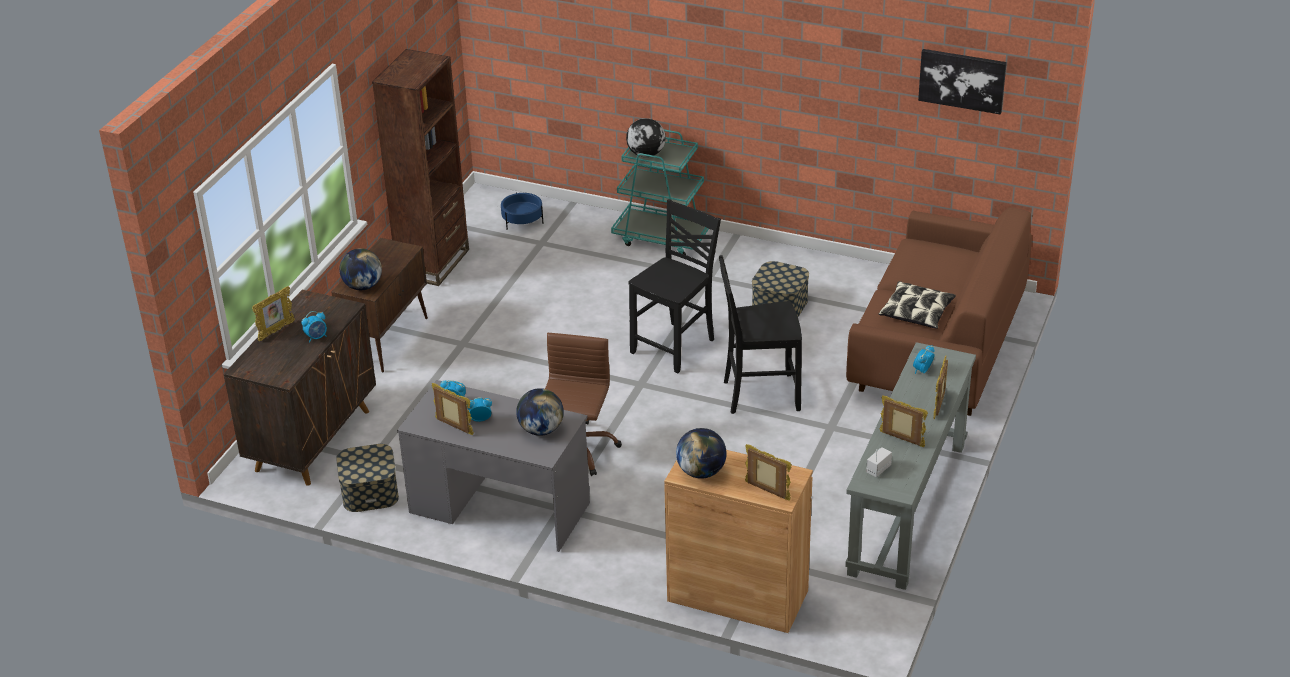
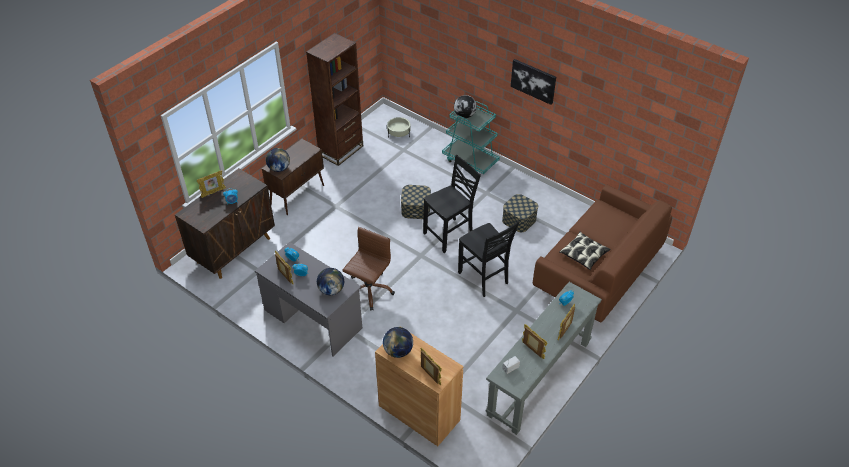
camera: 15 degrees right, 10 degrees up
(369, 491) = (249, 290): storage box -> storage box (416, 208)
(522, 221) = (399, 133): blue planter -> beige planter
(759, 394) = (484, 278): black chair -> black chair turned 135 degrees counterclockwise
(962, 80) = (647, 118): picture -> picture (533, 81)

